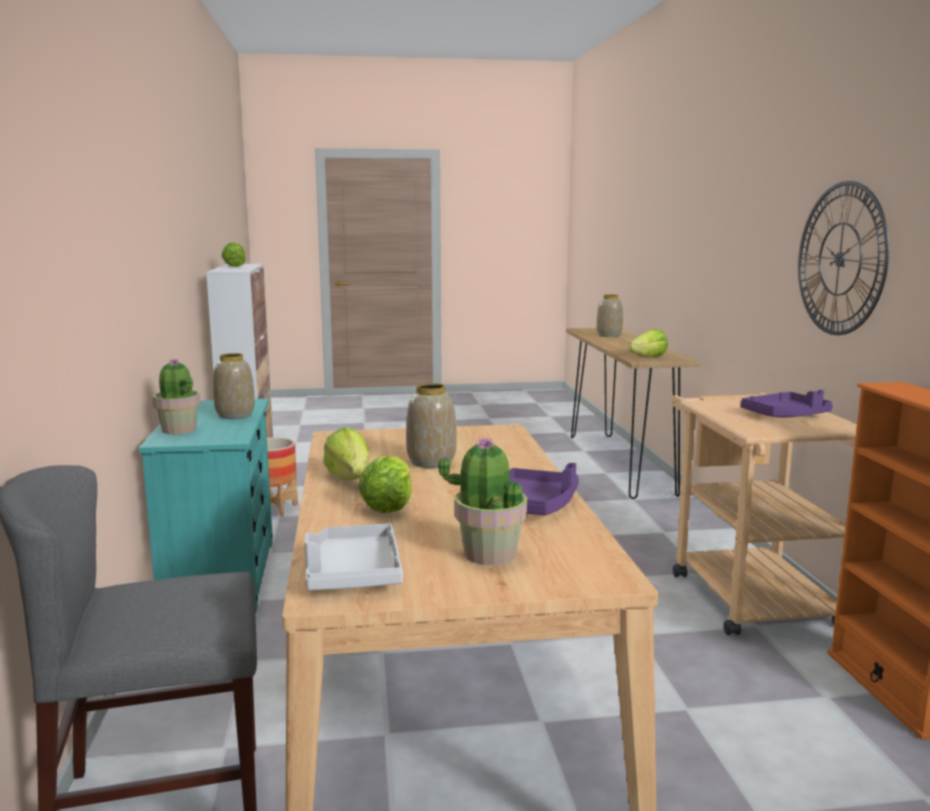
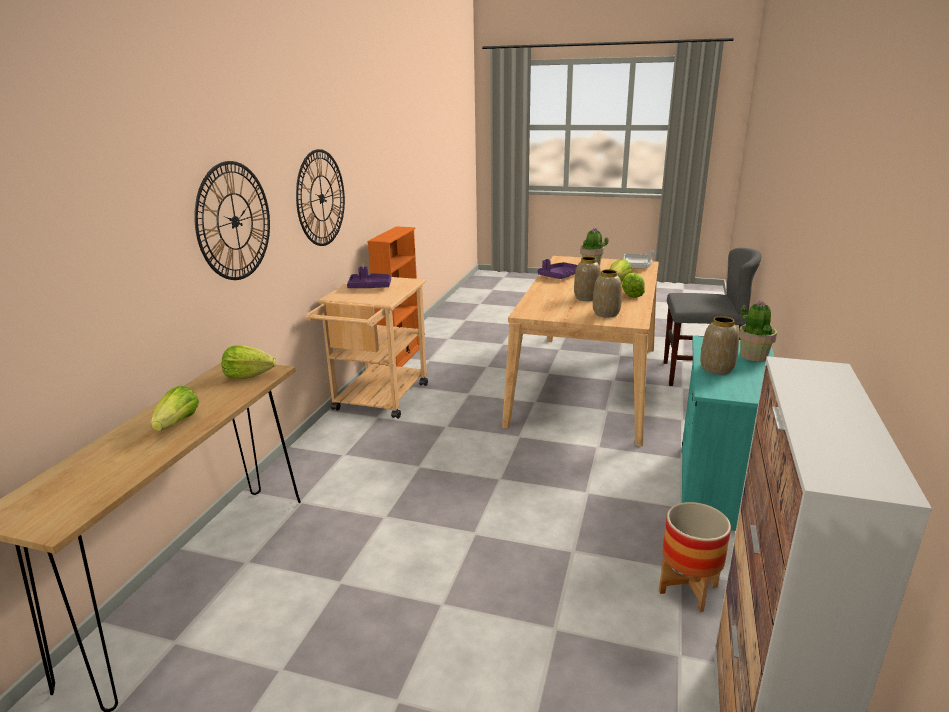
camera: 155 degrees left, 10 degrees up
(233, 266) = (850, 431): lettuce -> lettuce (178, 423)
(609, 335) = (105, 467): vase -> vase (605, 313)
(737, 243) = (234, 221): none -> wall clock

